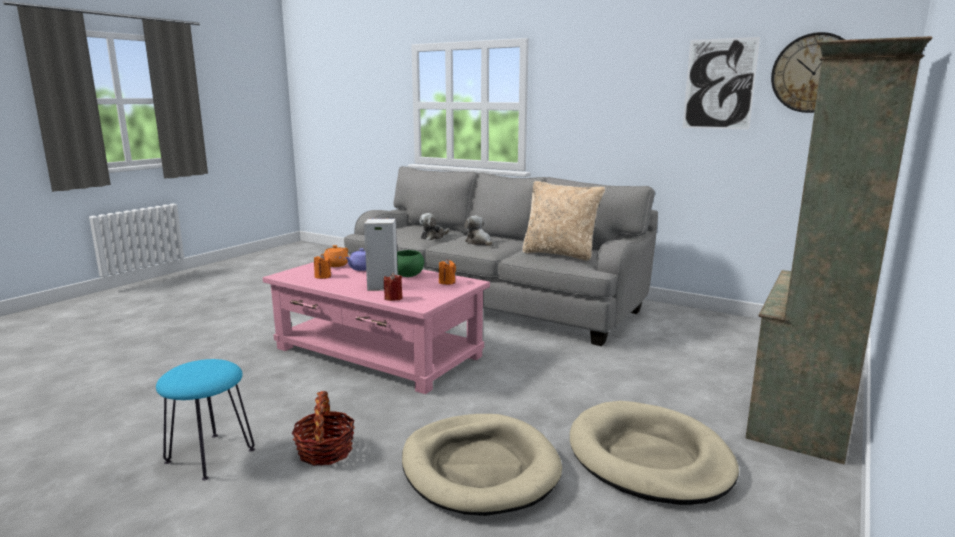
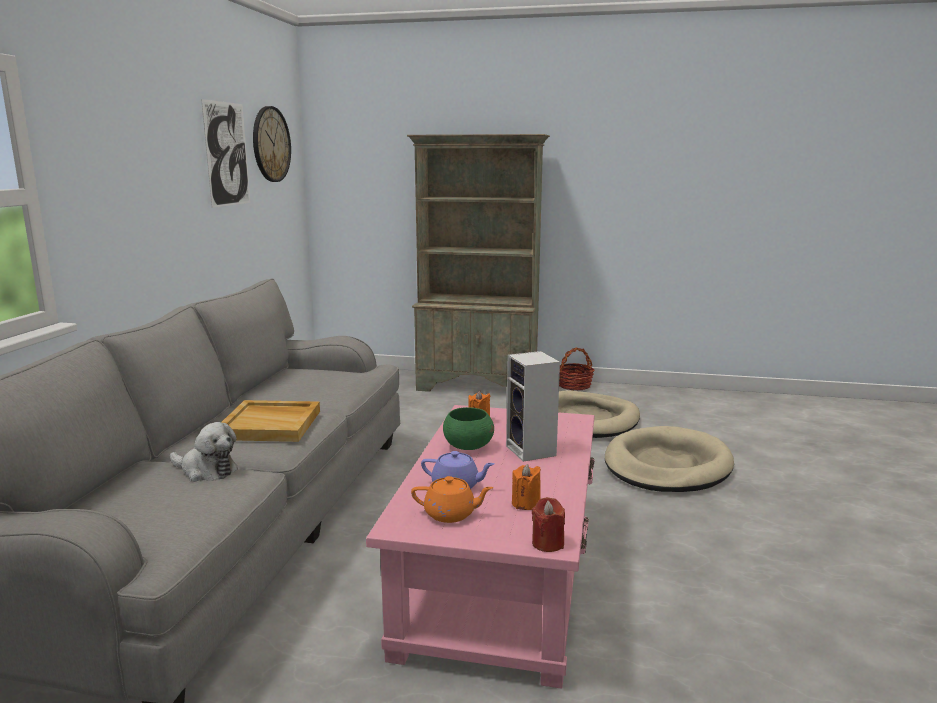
camera: 110 degrees left, 0 degrees up
(210, 456) = (833, 595): turquoise stool -> none
(325, 451) = (735, 532): basket -> basket (574, 385)
(393, 298) = (568, 435): red candle -> red candle (547, 543)
(479, 243) = (271, 424): plush toy -> beige tray
(560, 255) = (328, 381): beige pillow -> none

